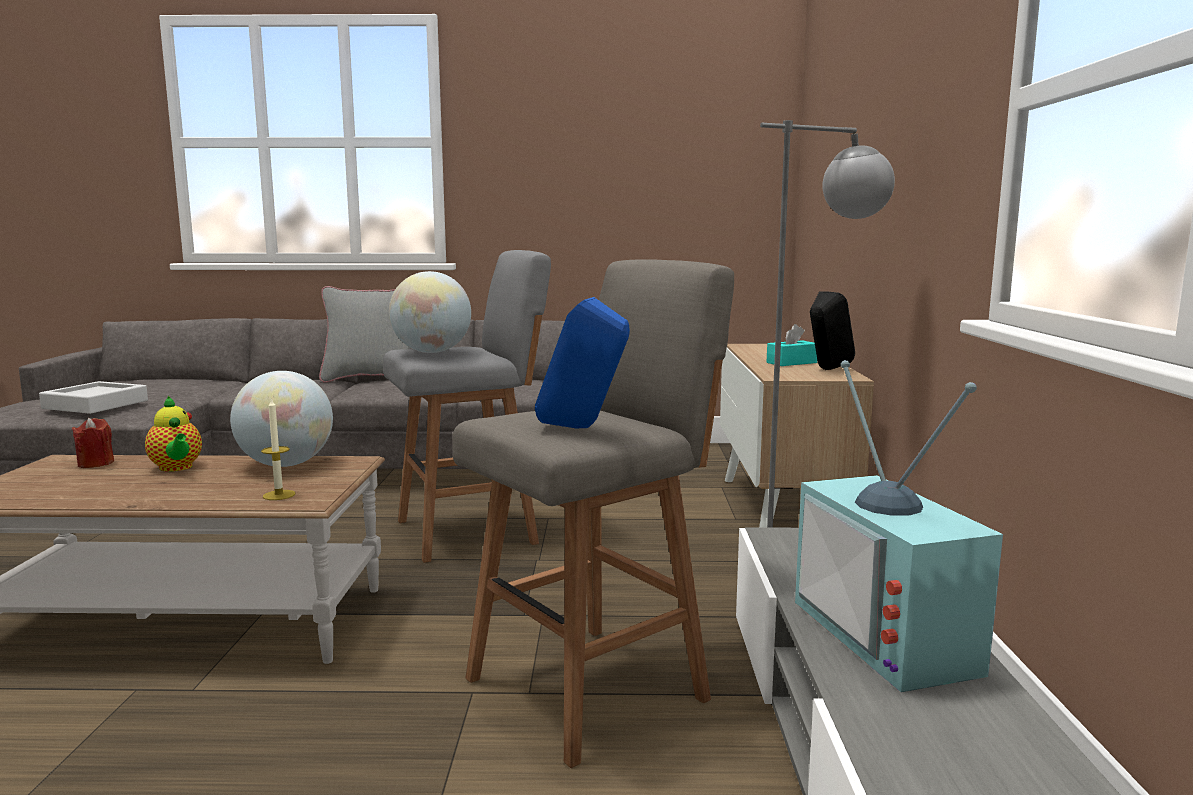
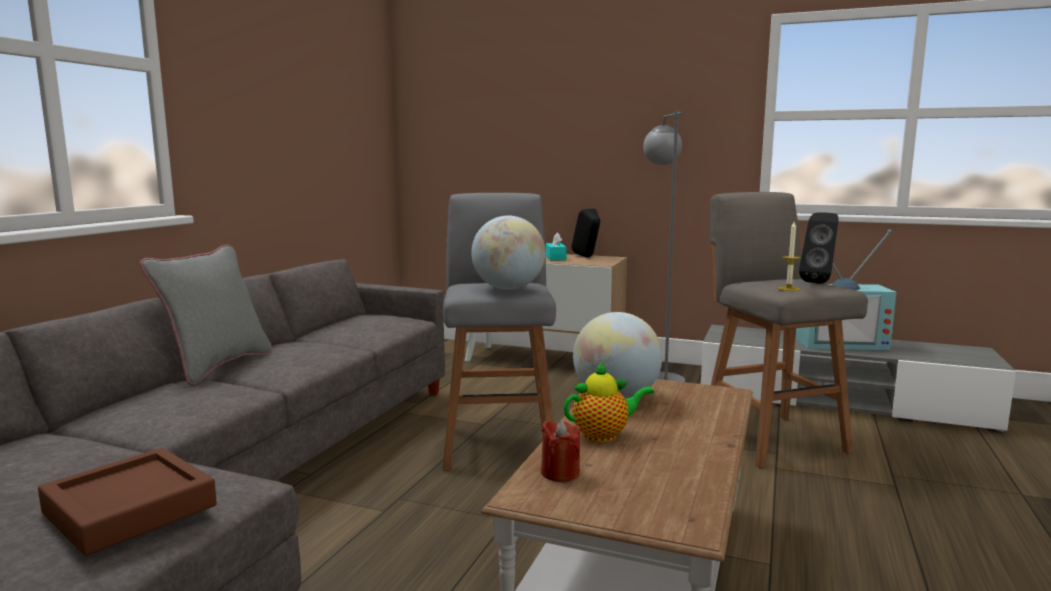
camera: 70 degrees left, 0 degrees up
(95, 404) = (130, 509): grey tray -> brown tray
(279, 495) = (710, 400): candle -> candle (788, 289)
(583, 428) = (818, 283): blue speaker -> black speaker

